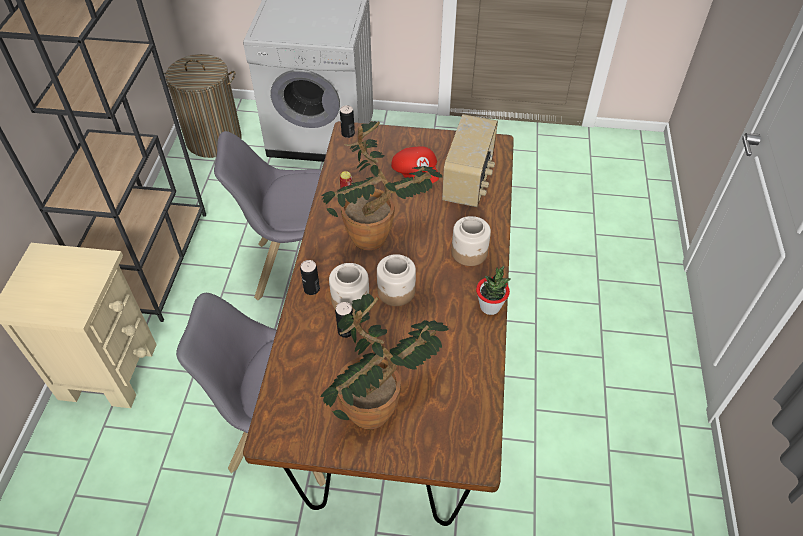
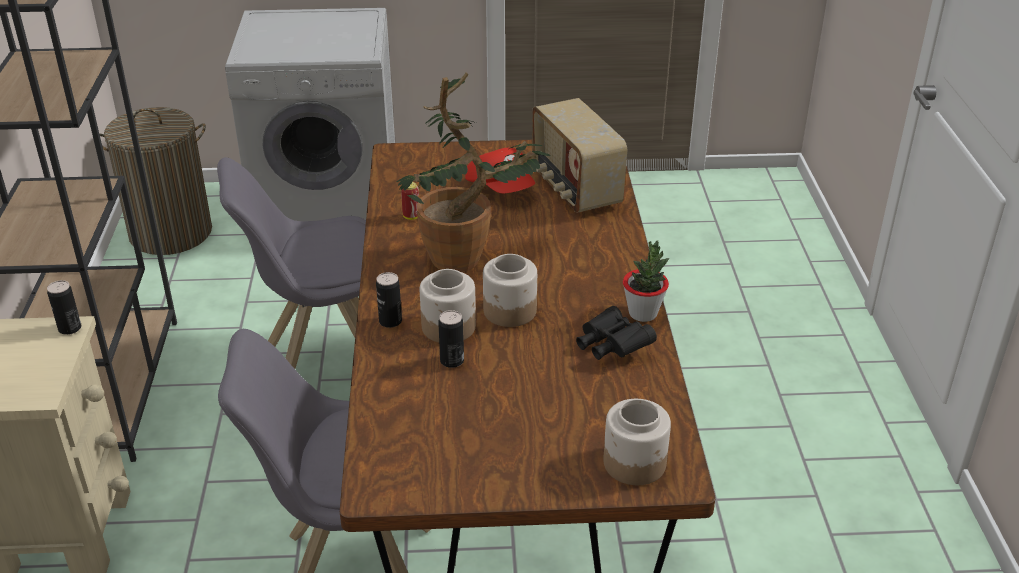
camera: 10 degrees left, 15 degrees down
(348, 134) = (394, 155): can -> can (70, 328)
(381, 407) = (525, 437): potted plant -> none
(460, 334) = (611, 346): none -> black binoculars
(469, 182) = (574, 189): radio -> radio turned 150 degrees clockwise
(469, 252) = (598, 260): jar -> jar (635, 463)

